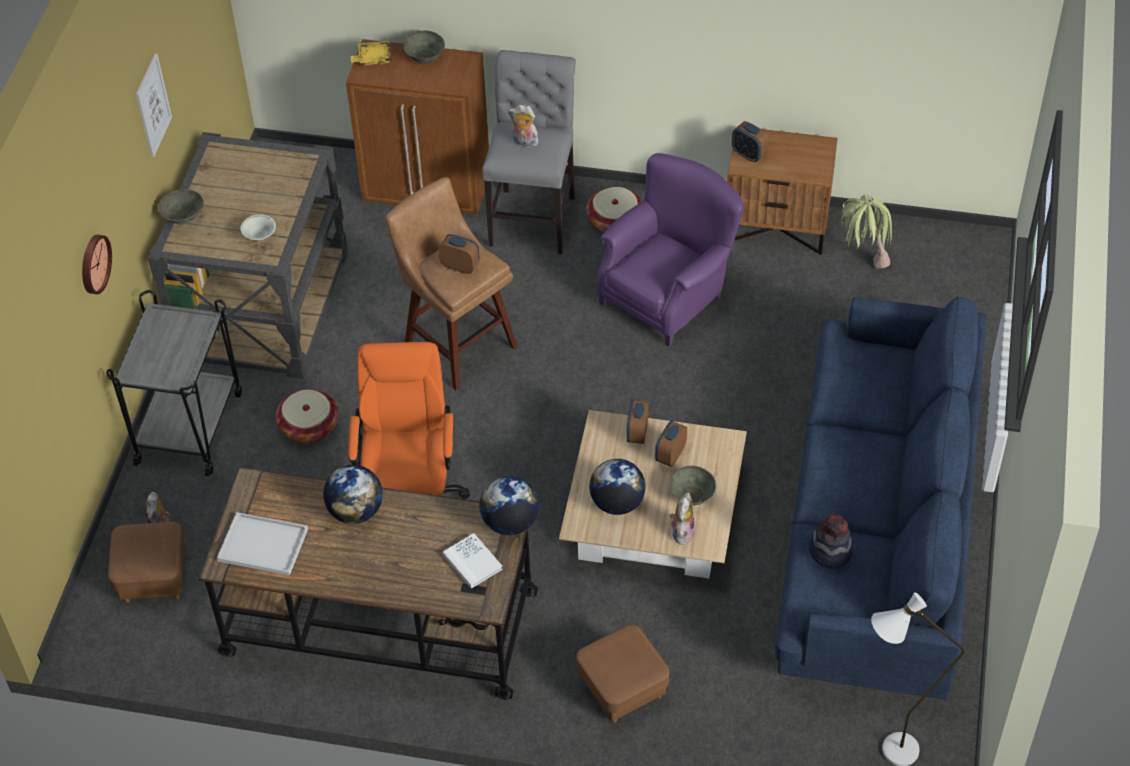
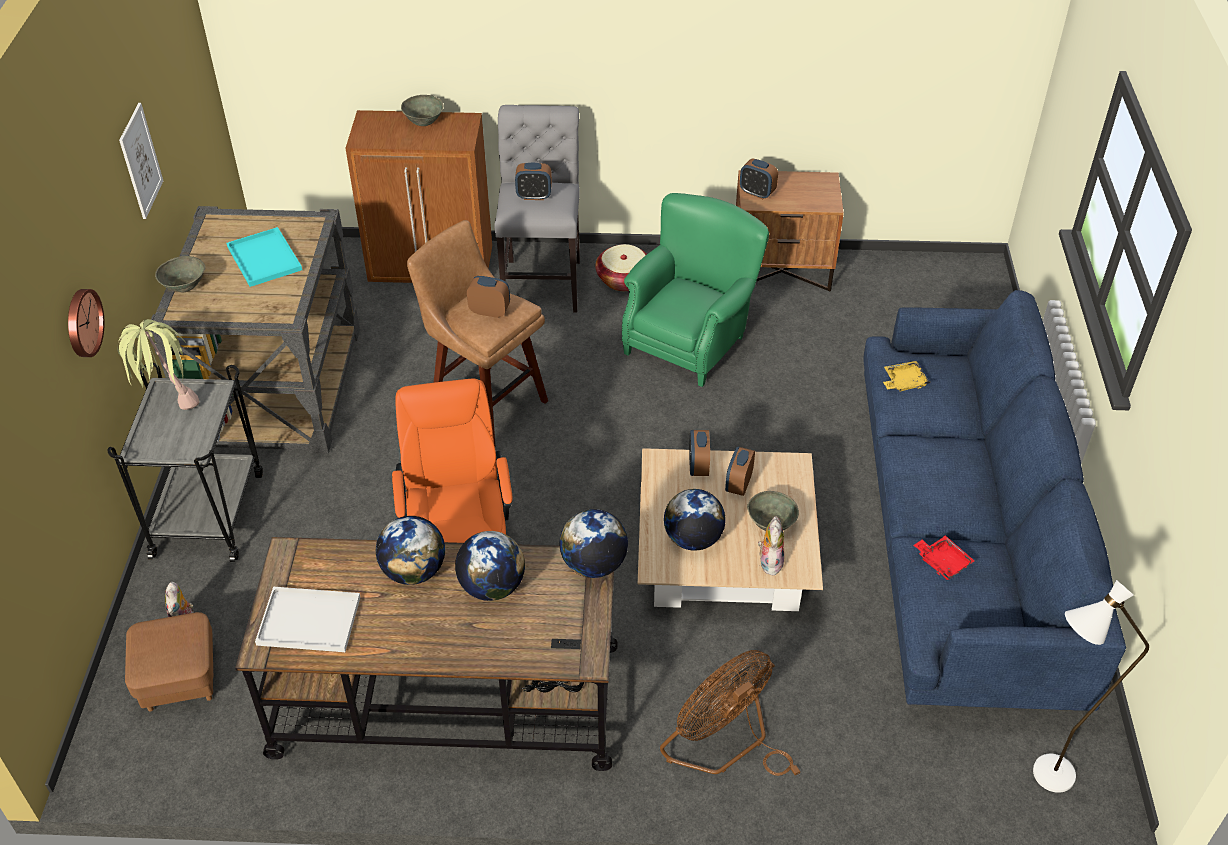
camera: 10 degrees left, 5 degrees down
(259, 195) = (265, 259): none -> turquoise tray
(259, 236) = (270, 297): white bowl -> none
(309, 427) = (340, 500): basket -> none
(373, 58) = (370, 125): yellow tray -> yellow tray (903, 382)
(419, 532) = (492, 586): none -> globe
(472, 562) = (559, 613): white book -> none
(524, 142) = (534, 196): plush toy -> alarm clock
(622, 689) = (732, 742): brown ottoman -> brown fan
(667, 294) = (689, 339): purple armchair -> green armchair
(830, 551) = (942, 562): hat -> red tray
(862, 260) = (871, 293): potted plant -> potted plant (168, 402)

